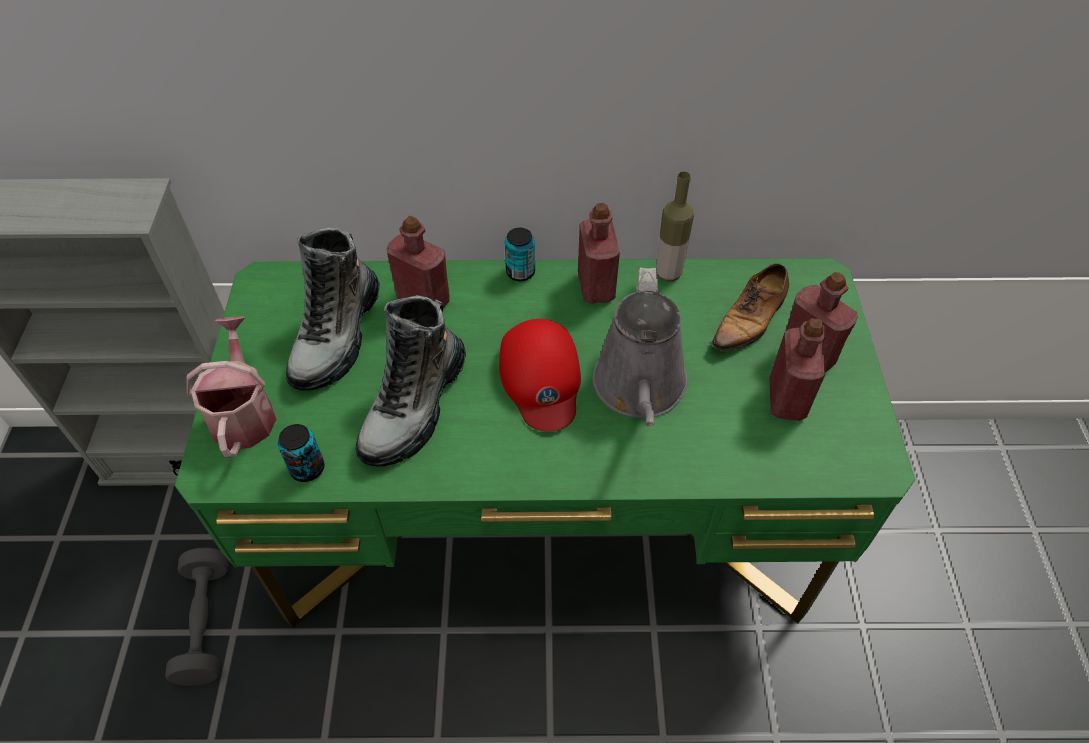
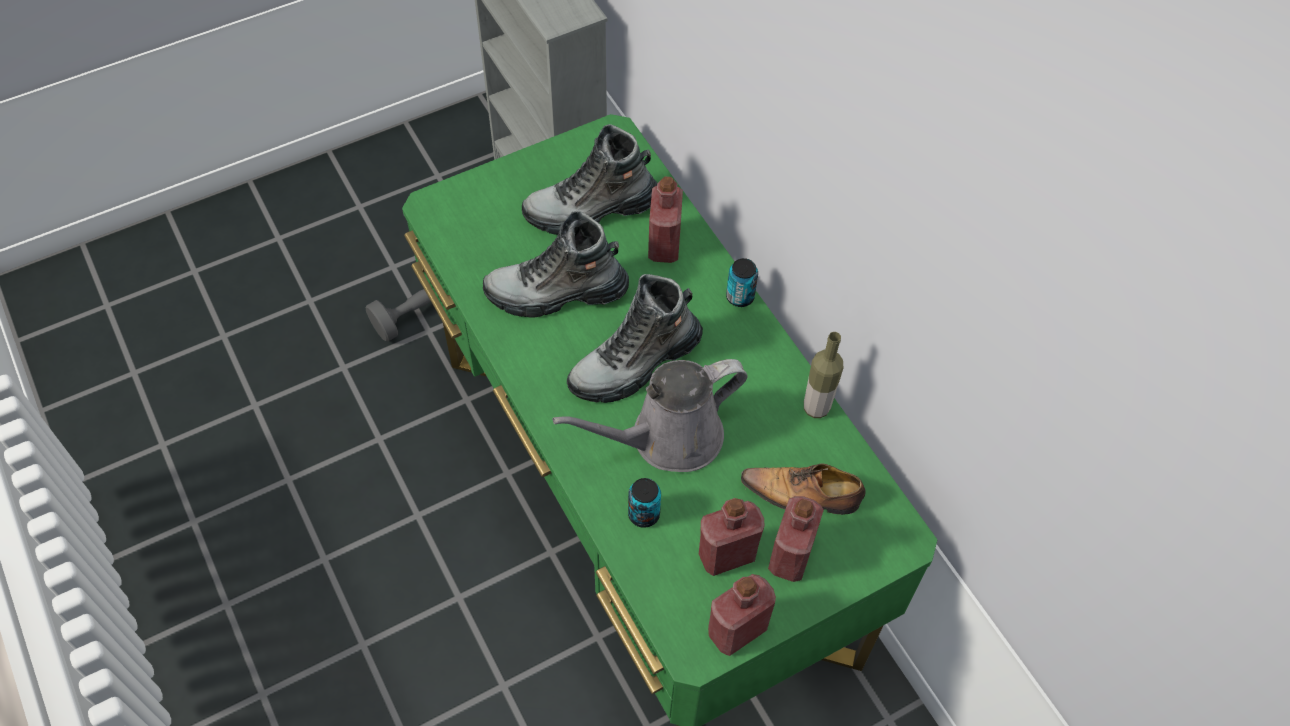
camera: 60 degrees right, 5 degrees up
(244, 413) = (488, 195): watering can -> none
(307, 468) = (465, 258): can -> can (644, 514)
(541, 378) = (635, 363): red cap -> boot
(596, 287) = (761, 359): red bottle -> red bottle (737, 630)

